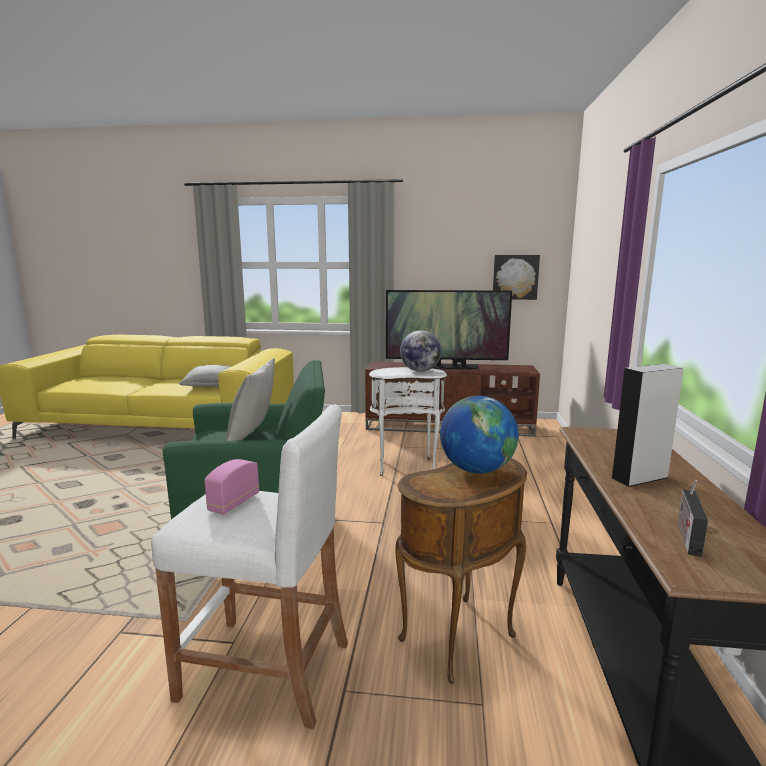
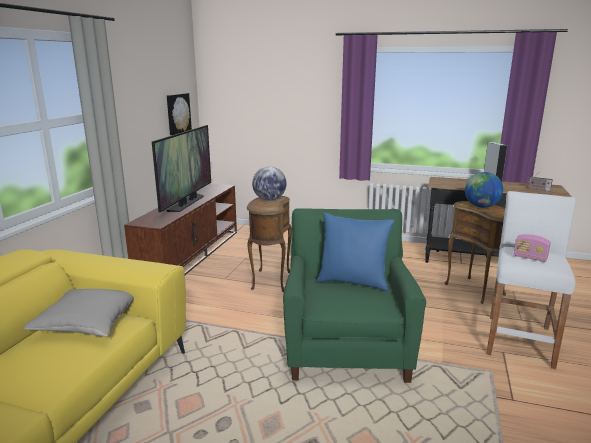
camera: 80 degrees left, 5 degrees up
(253, 438) = (353, 282): grey pillow -> blue pillow
(406, 466) = (269, 281): white side table -> brown side table

